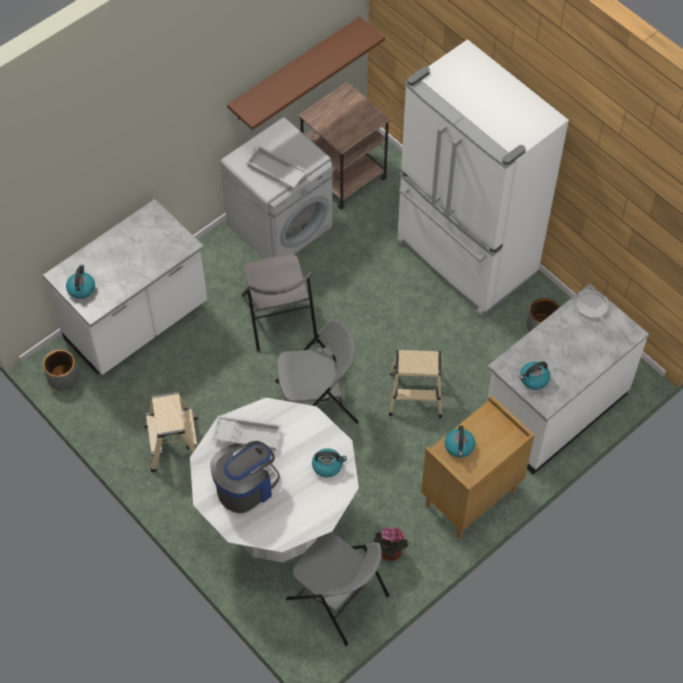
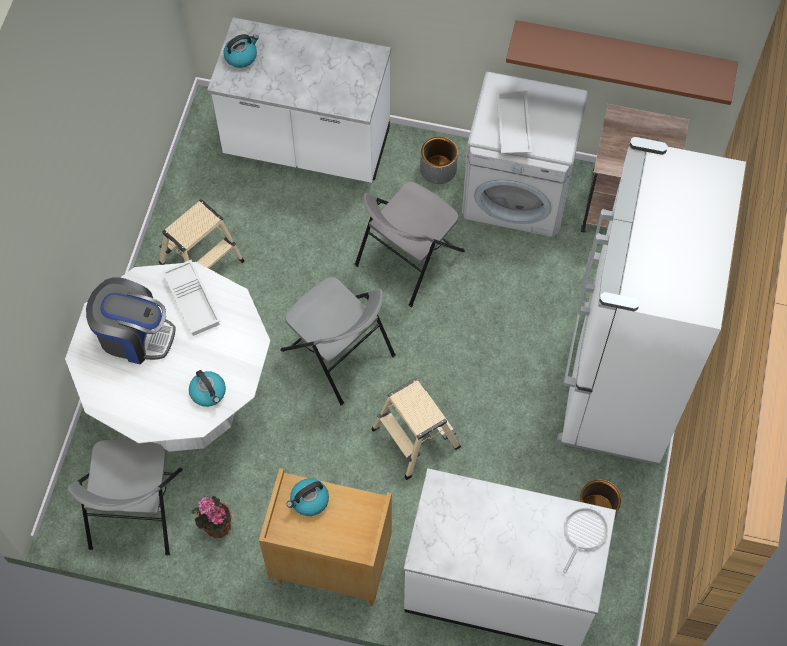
camera: 55 degrees right, 5 degrees up
(63, 377) = (205, 127): grey planter -> grey planter (438, 169)
(533, 379) = (444, 525): kettle -> none

